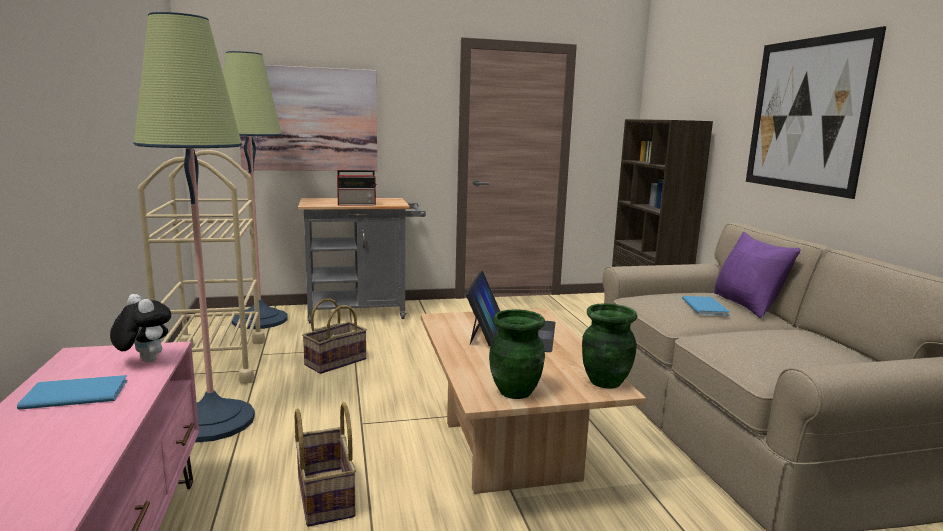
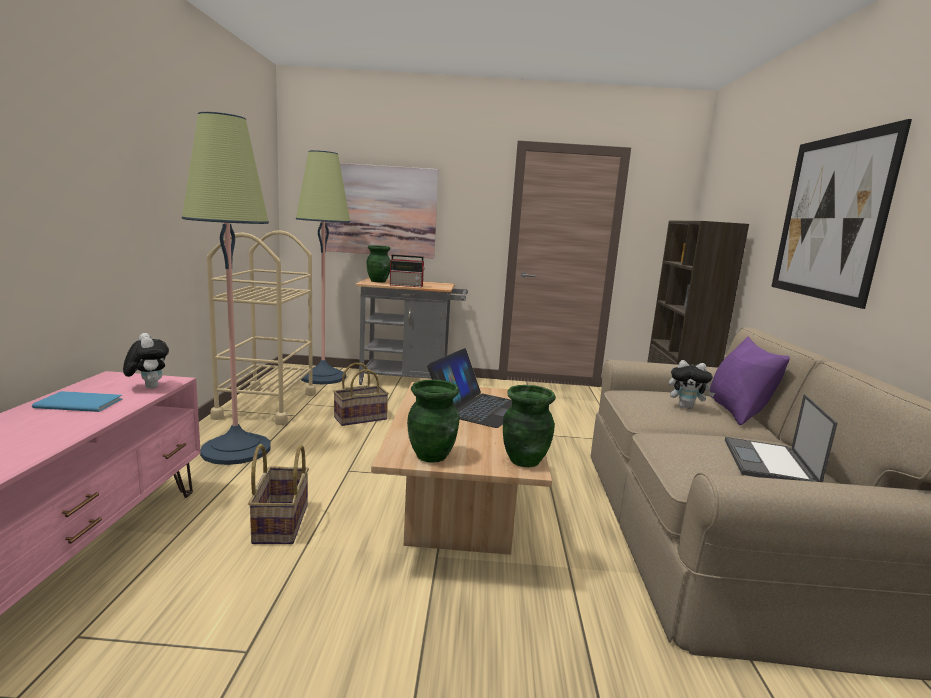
camera: 15 degrees right, 0 degrees up
(319, 201) = (378, 281): none -> green vase
(705, 306) = (686, 407): blue book -> plush toy
(814, 350) = (769, 462): none -> laptop

